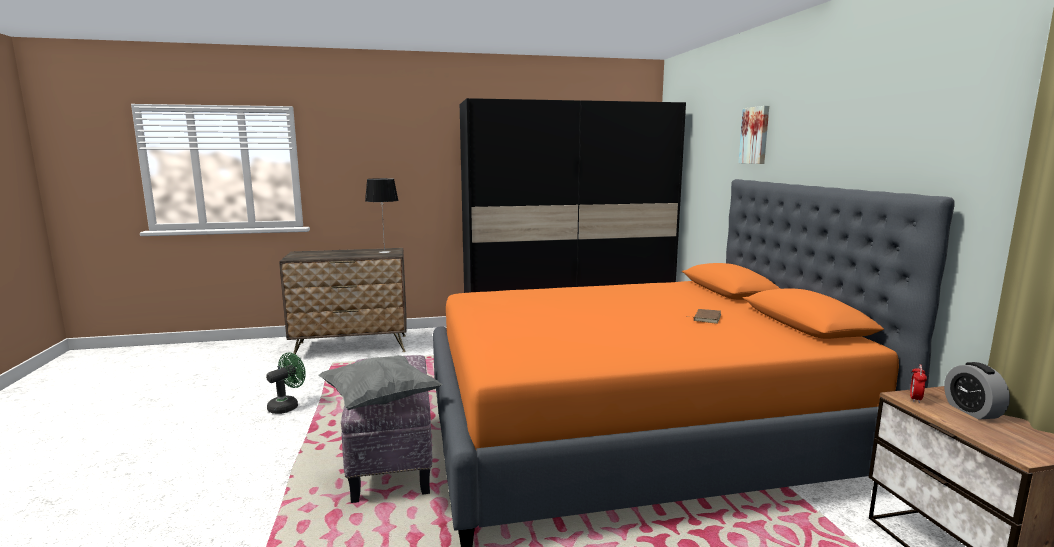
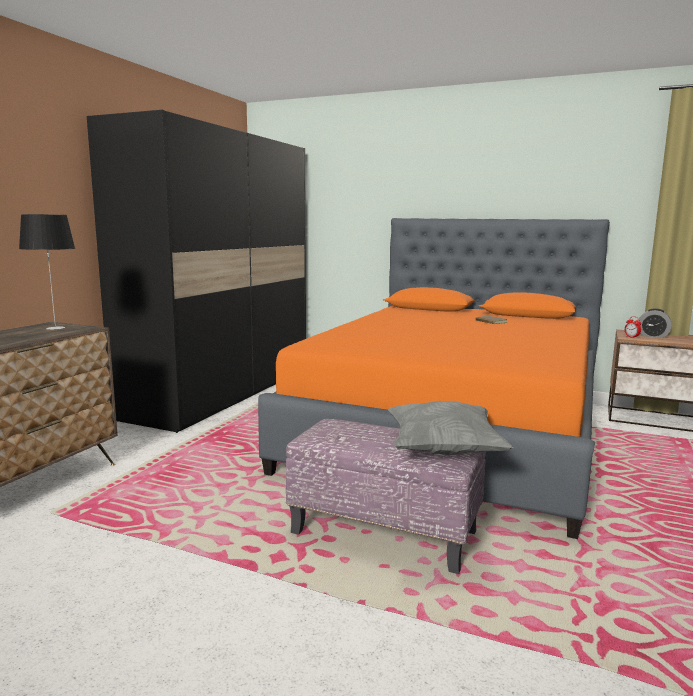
camera: 55 degrees left, 0 degrees up
(287, 406) = (141, 572): green fan -> none
(755, 135) = (406, 181): picture -> none

